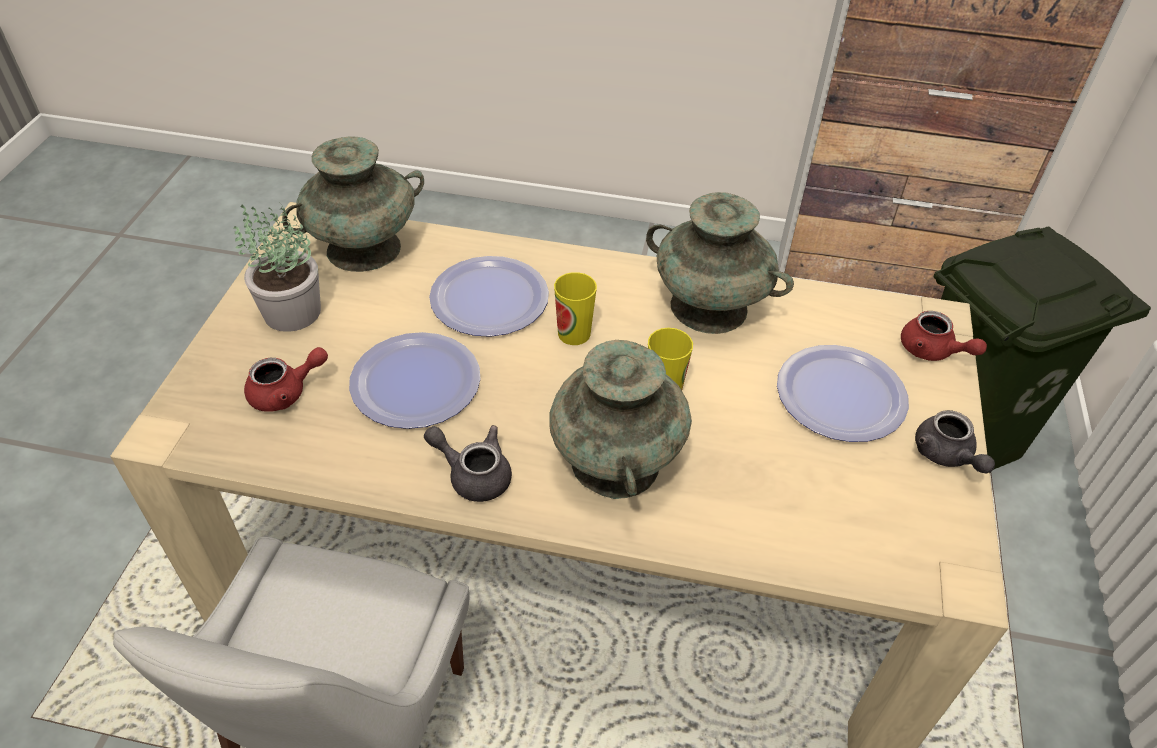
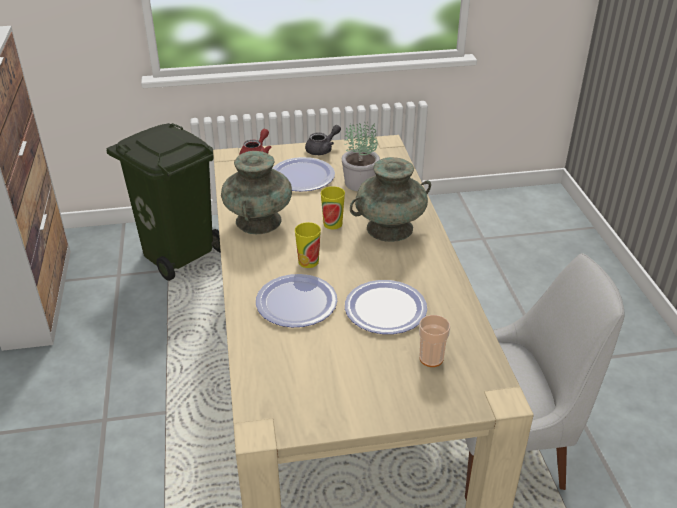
camera: 110 degrees left, 10 degrees down
(286, 393) = (431, 358): red teapot -> cup
(290, 312) = (363, 389): potted plant -> potted plant (360, 183)
(364, 248) = (276, 380): turquoise vase -> none
(473, 474) = (431, 268): grey teapot -> none

